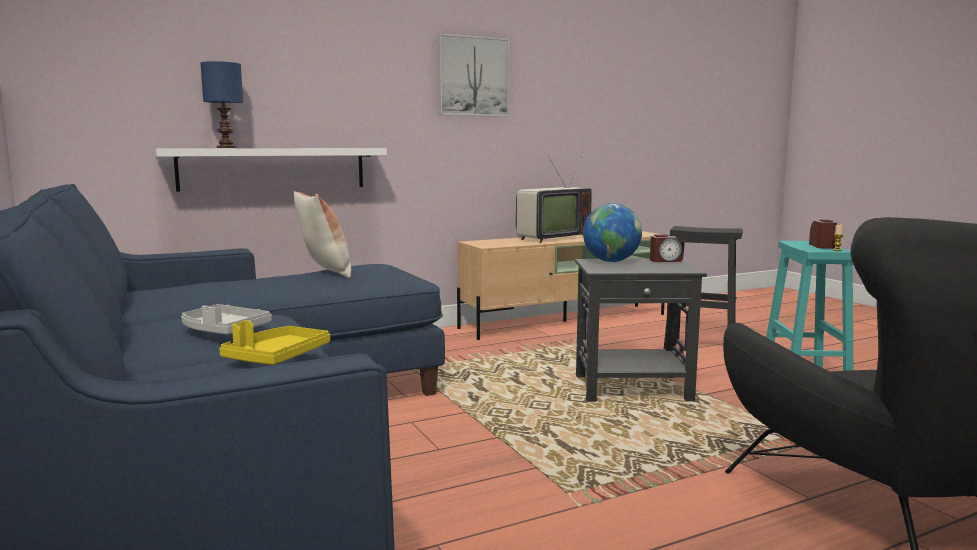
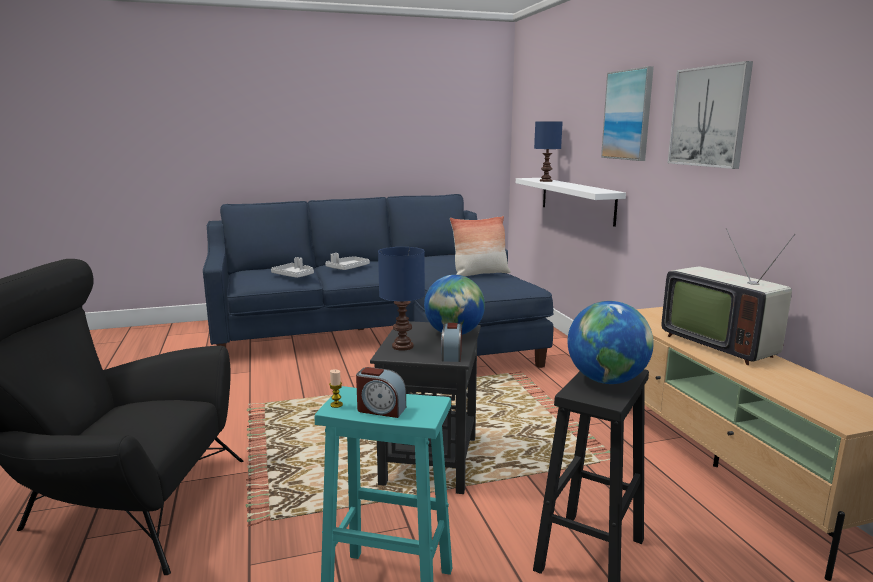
camera: 100 degrees right, 5 degrees up
(276, 357) = (294, 276): yellow tray -> grey tray
(364, 67) = (628, 115): none -> picture
(663, 268) = (402, 346): none -> blue table lamp
(703, 229) = (606, 380): none -> globe

